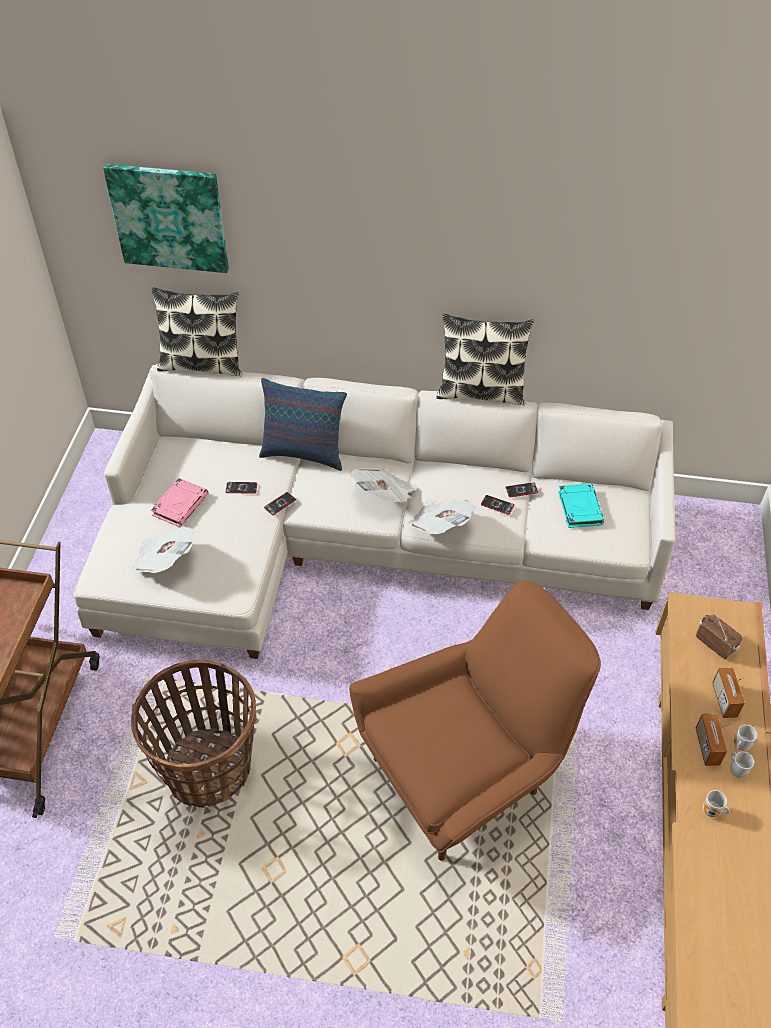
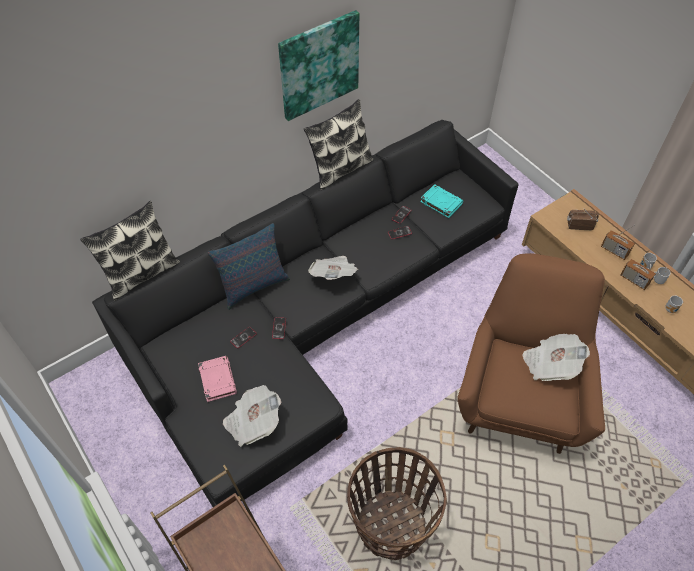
camera: 45 degrees left, 5 degrees up
(169, 217) = (77, 172): picture -> picture (318, 65)
(358, 538) = (312, 317): white sofa -> black sofa
(441, 526) = (385, 268): newspaper -> newspaper (550, 364)

